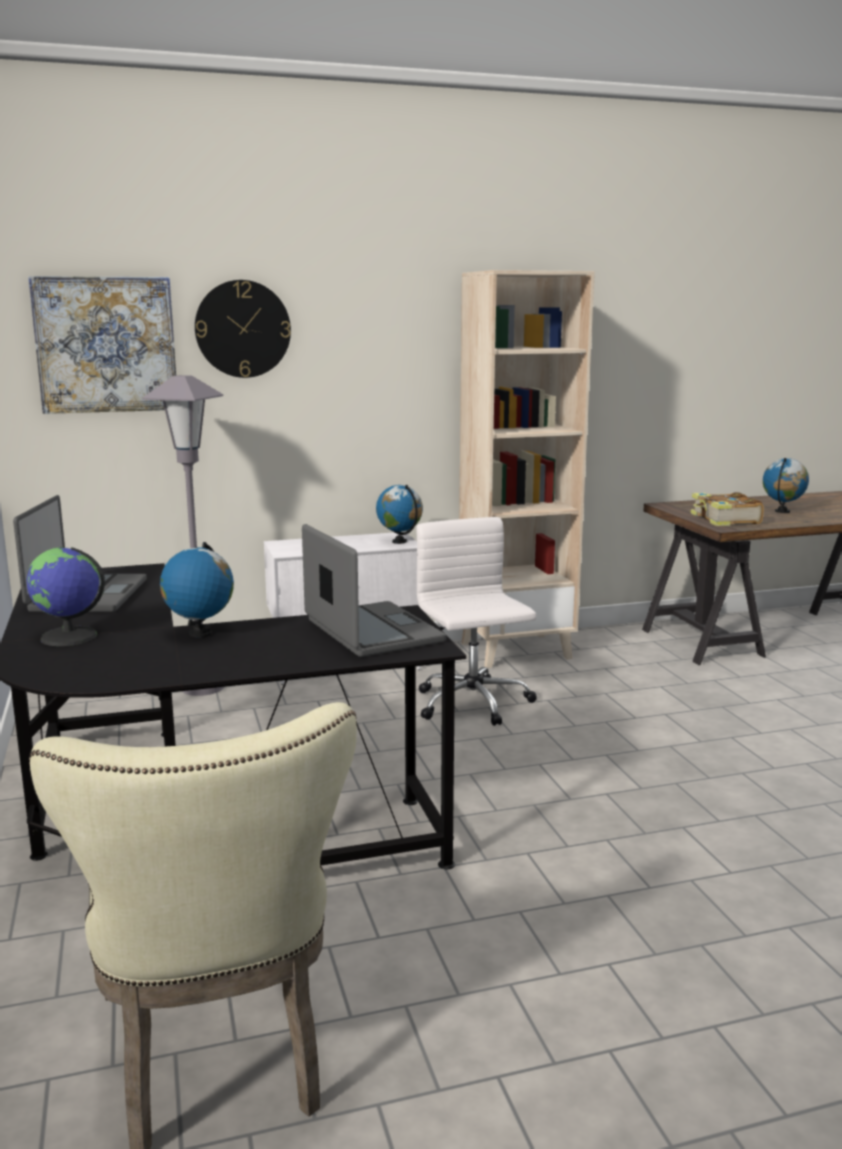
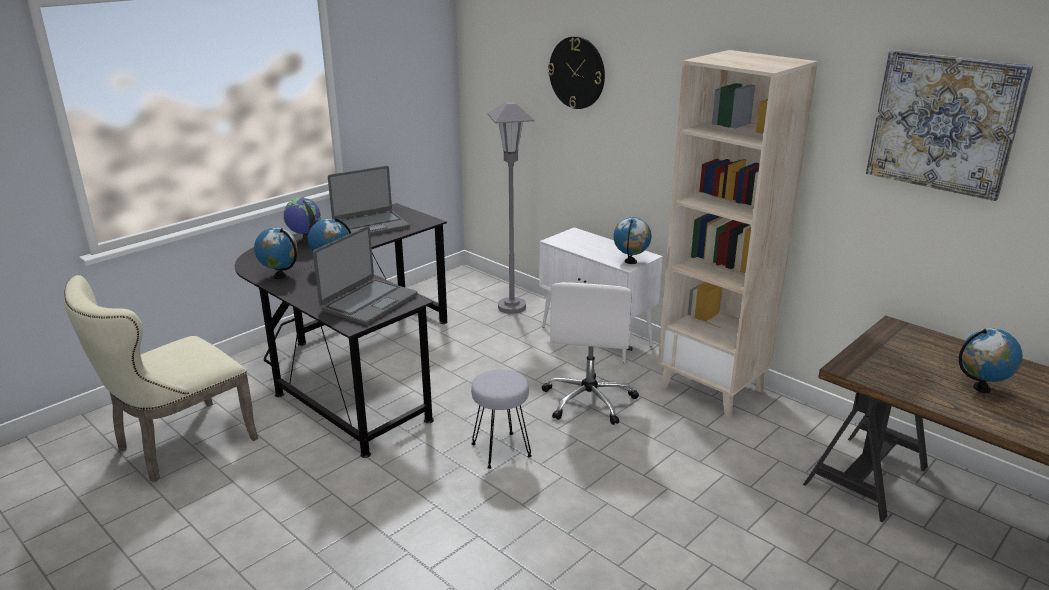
camera: 60 degrees right, 10 degrees up
(106, 345) = (507, 71): picture -> picture (944, 123)
(173, 666) = (280, 276): none -> globe
(473, 704) = (589, 400): white office chair -> white office chair turned 150 degrees clockwise
(526, 773) = (501, 451): none -> grey stool
(724, 520) = (879, 363): book -> none

